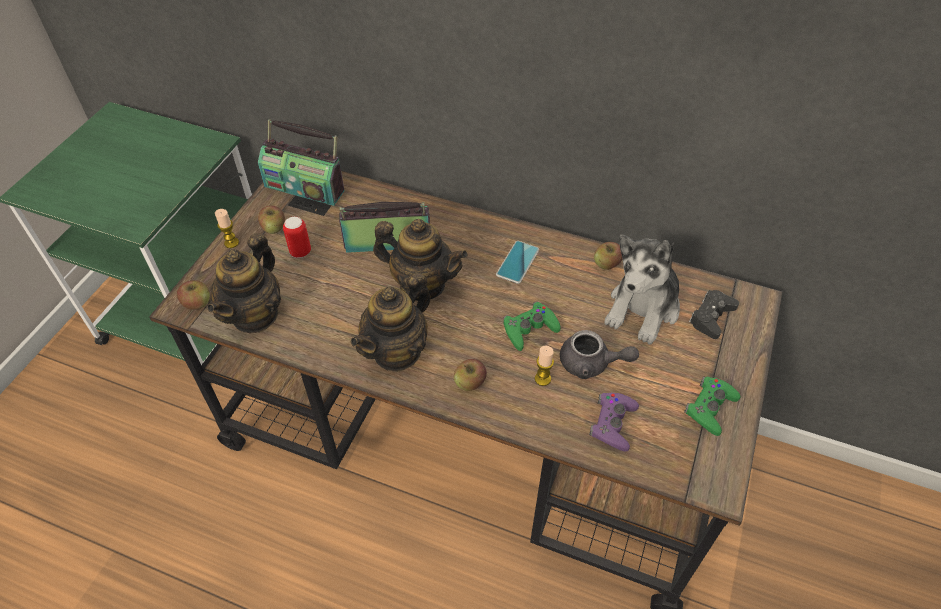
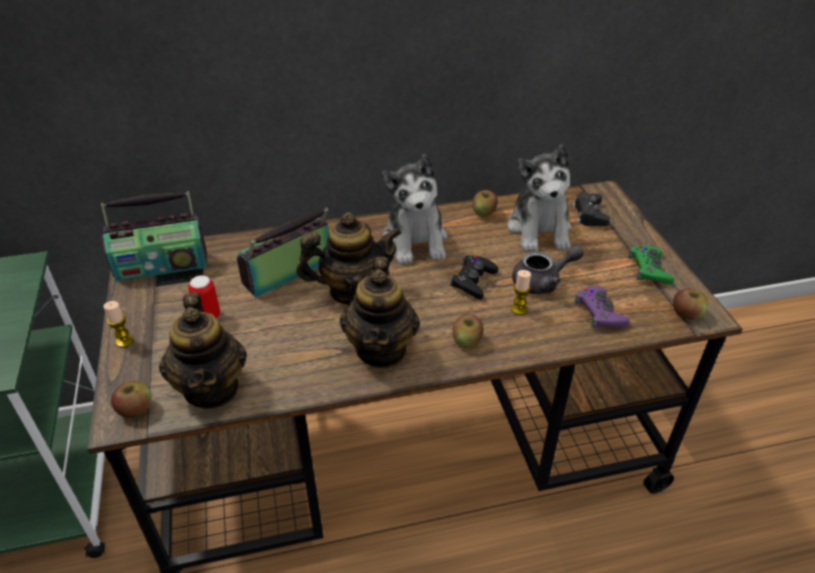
camera: 35 degrees left, 10 degrees down
(274, 228) = (160, 309): apple -> apple (686, 314)
(517, 262) = (416, 240): phone -> plush toy
(529, 329) = (473, 281): green game controller -> black game controller

